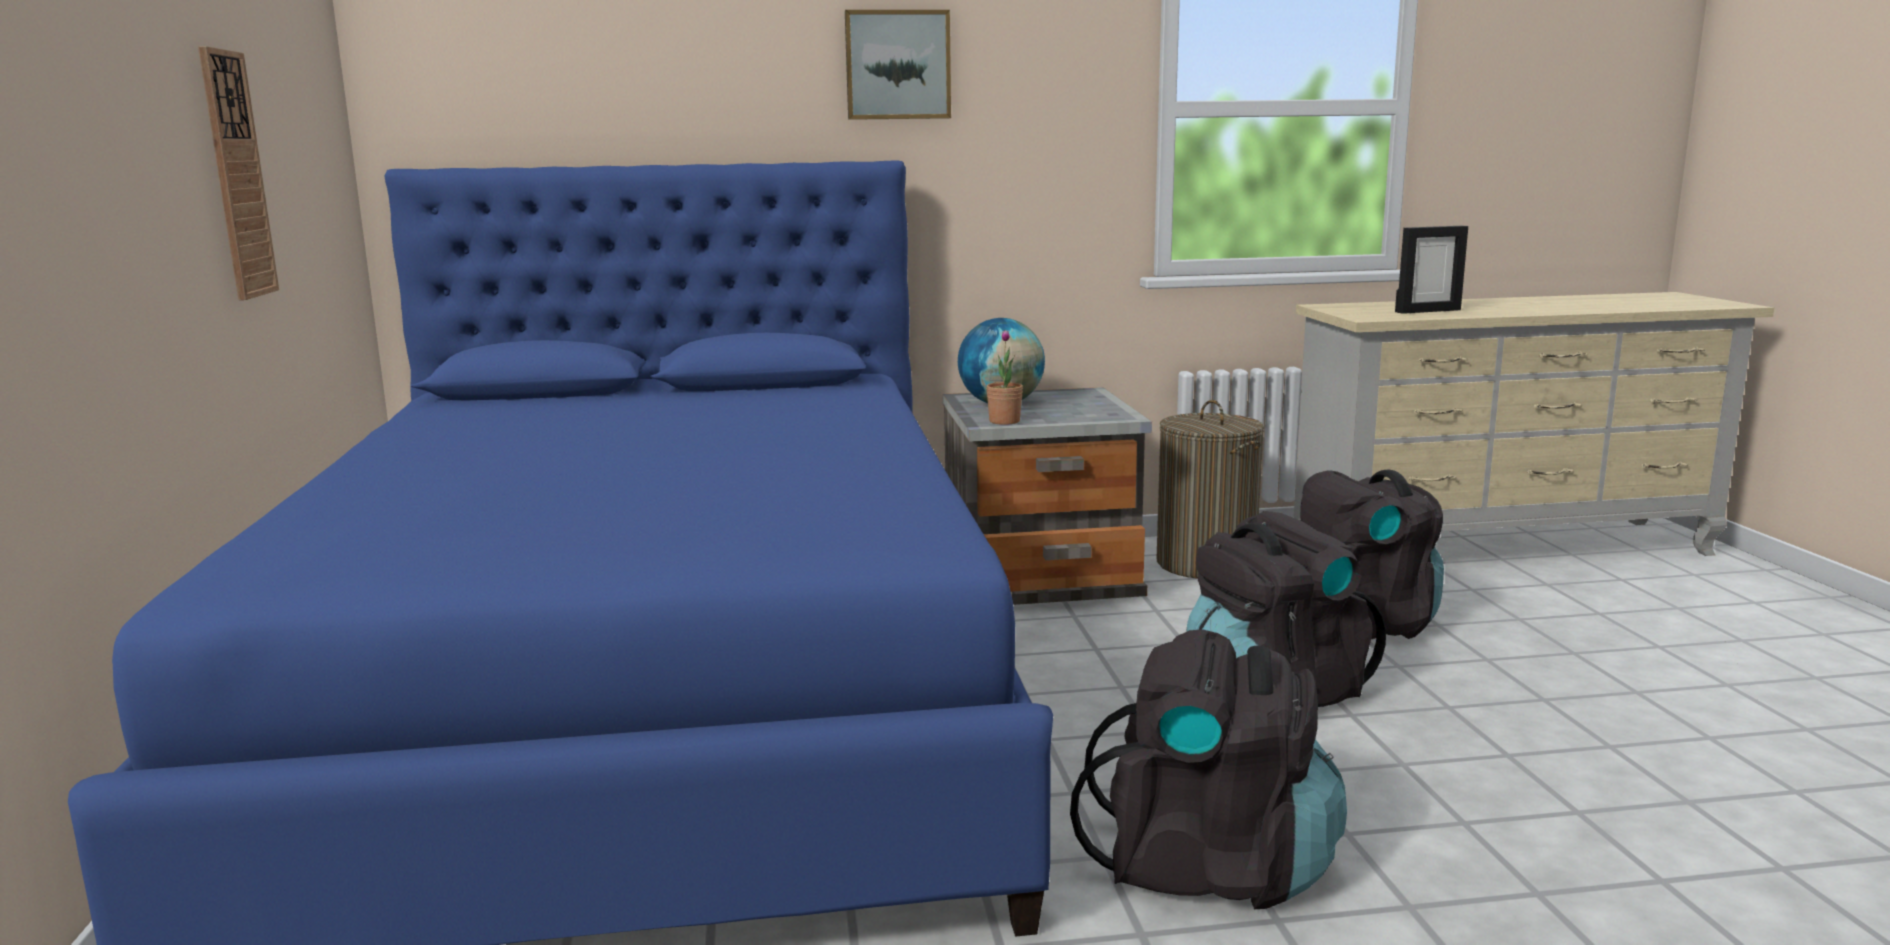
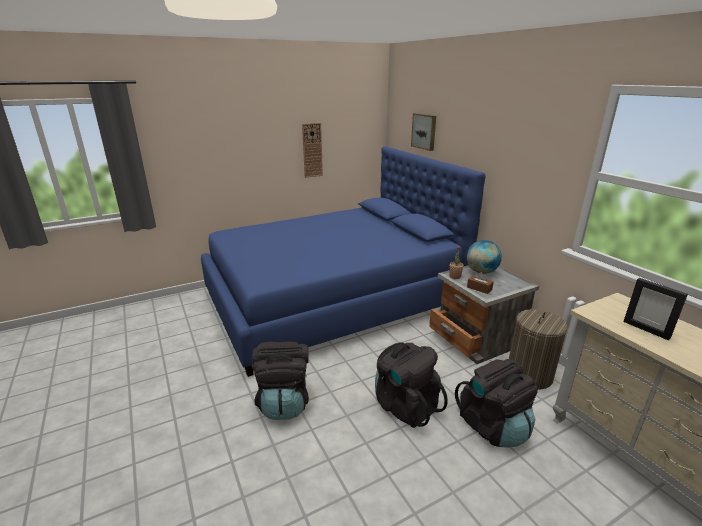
camera: 70 degrees right, 10 degrees up
(897, 65) = (496, 135): picture -> picture (424, 131)
(1082, 416) = (479, 288): none -> brown tissue box

